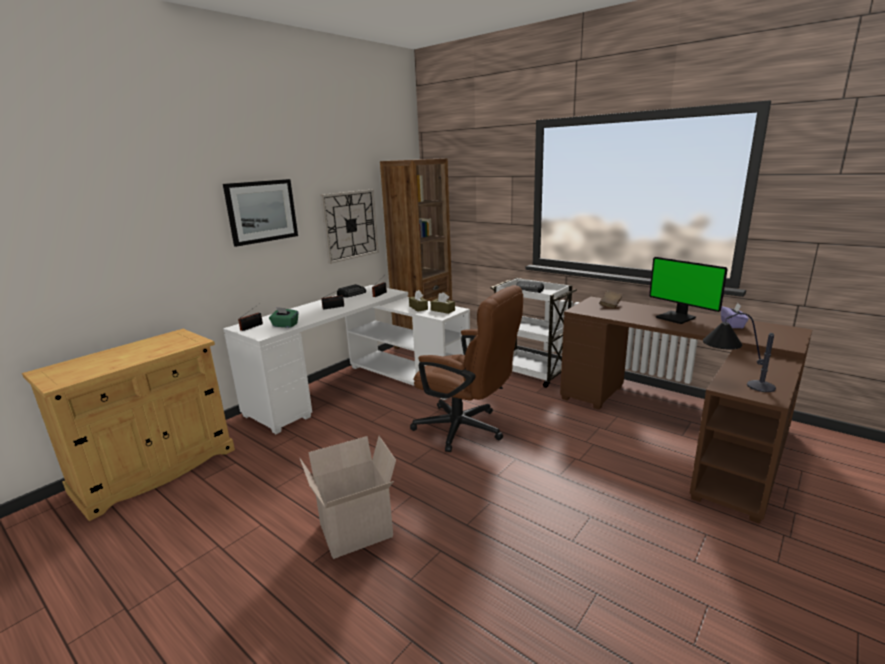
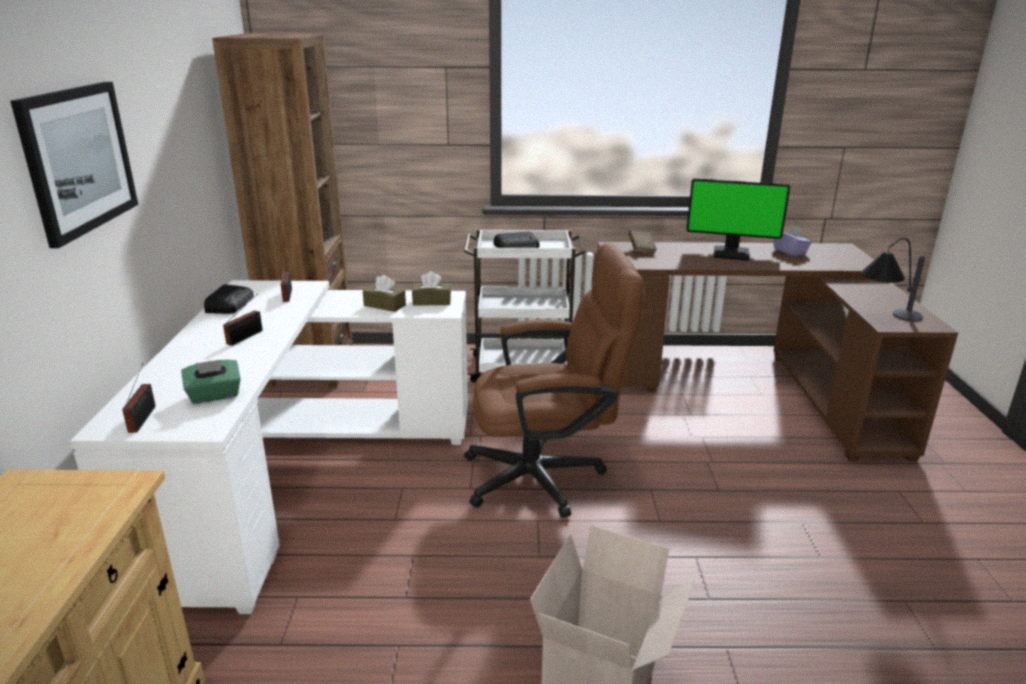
camera: 40 degrees left, 5 degrees up
(350, 225) = (191, 170): wall clock -> none

